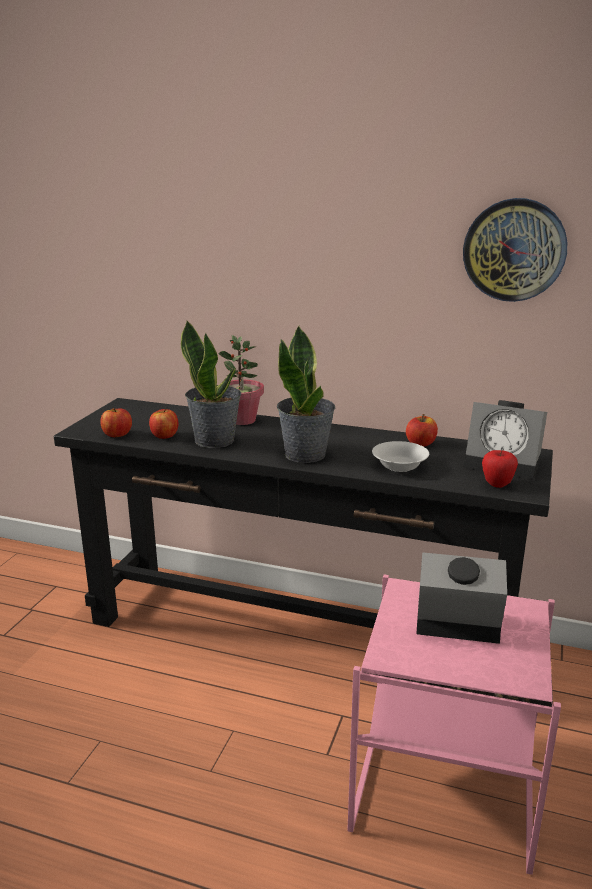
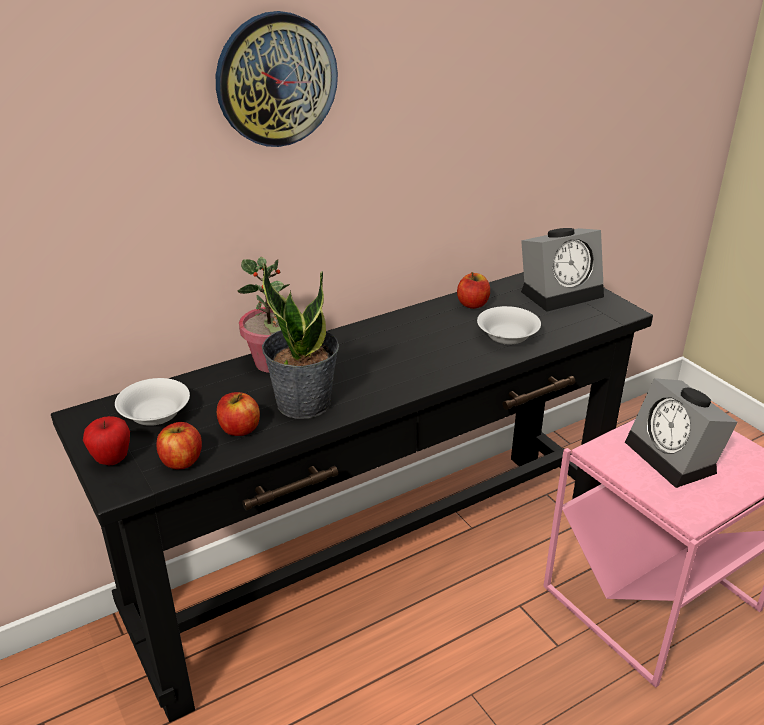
camera: 50 degrees left, 10 degrees up
(148, 415) = (155, 414): none -> white bowl
(306, 454) = (417, 368): potted plant -> none
(454, 625) = (675, 458): alarm clock -> alarm clock turned 75 degrees counterclockwise
(497, 484) = (595, 315): apple -> apple (112, 459)
(514, 250) = (523, 70): wall clock -> wall clock (276, 80)

